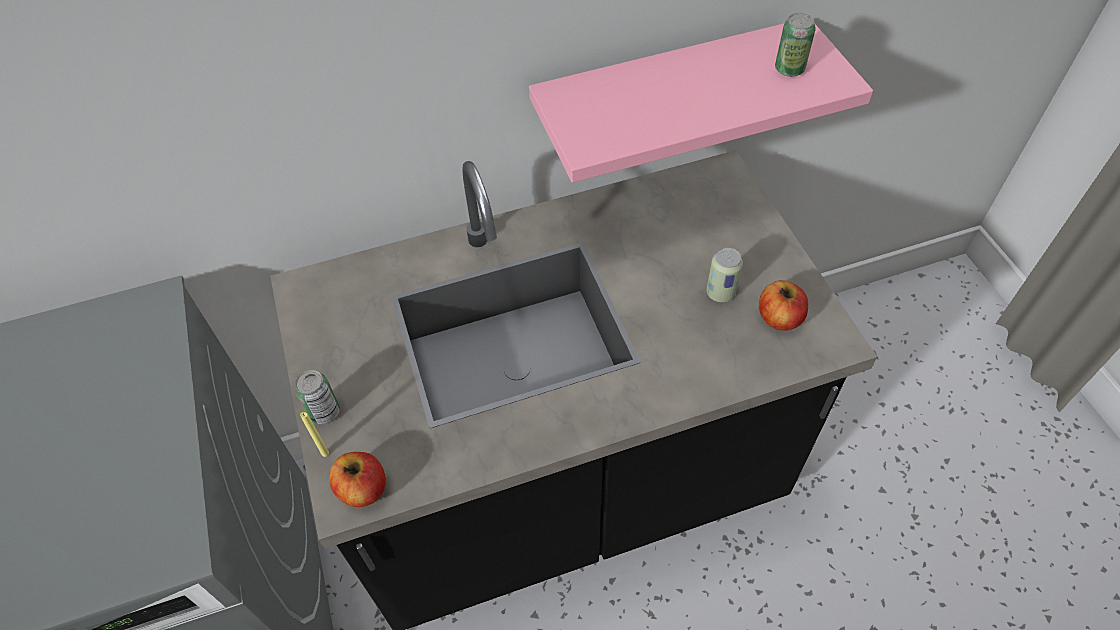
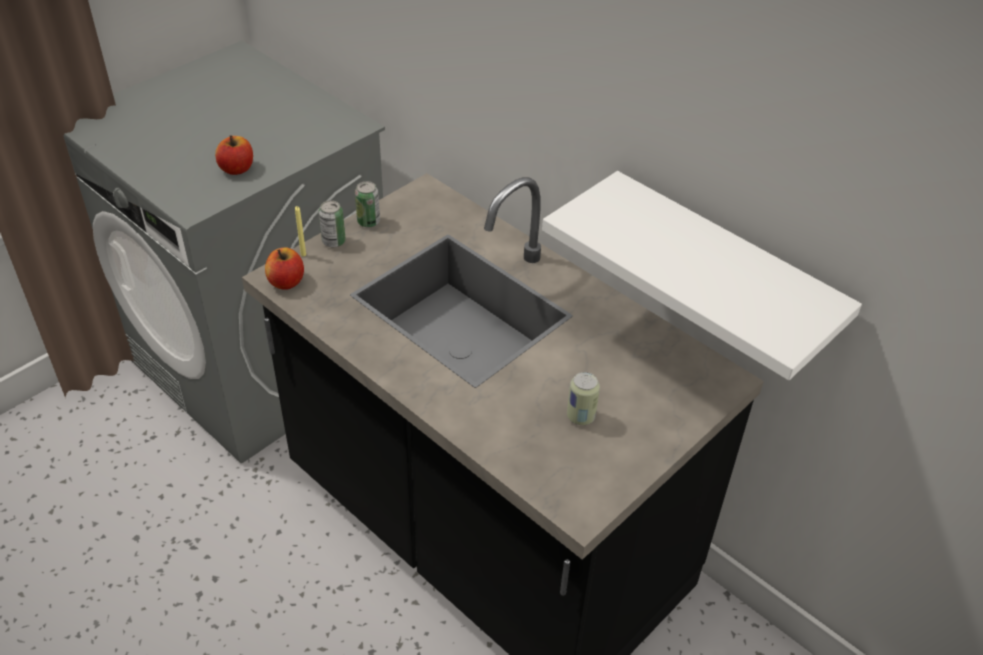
camera: 60 degrees right, 10 degrees down
(668, 94) = (722, 272): pink shelf -> white shelf
(779, 318) = (580, 464): apple -> apple (237, 169)
(789, 69) = (769, 306): can -> can (368, 222)

